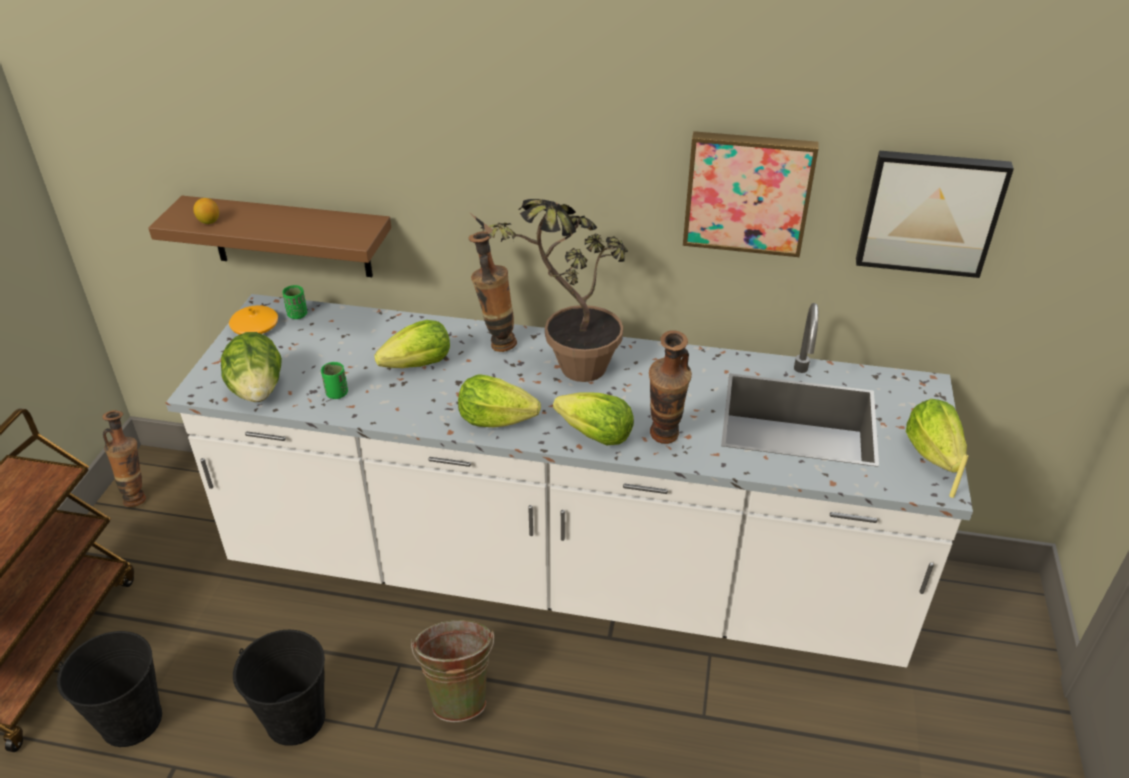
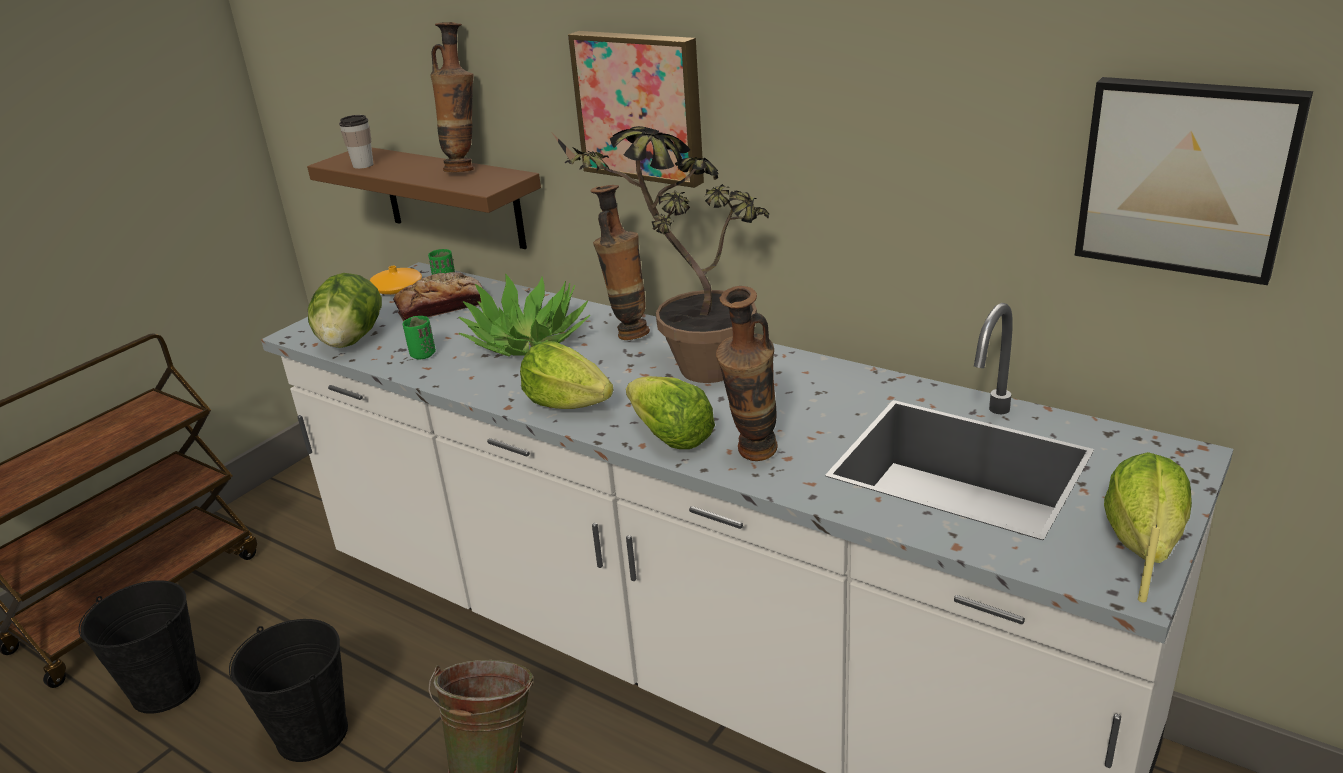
camera: 25 degrees right, 10 degrees down
(138, 496) = (309, 479): vase -> vase (465, 169)
(209, 222) = (363, 165): lemon -> cup
(313, 341) = (441, 307): none -> bread
(419, 365) = (527, 341): lettuce -> potted plant
(748, 192) = (926, 143): picture -> picture (641, 106)

